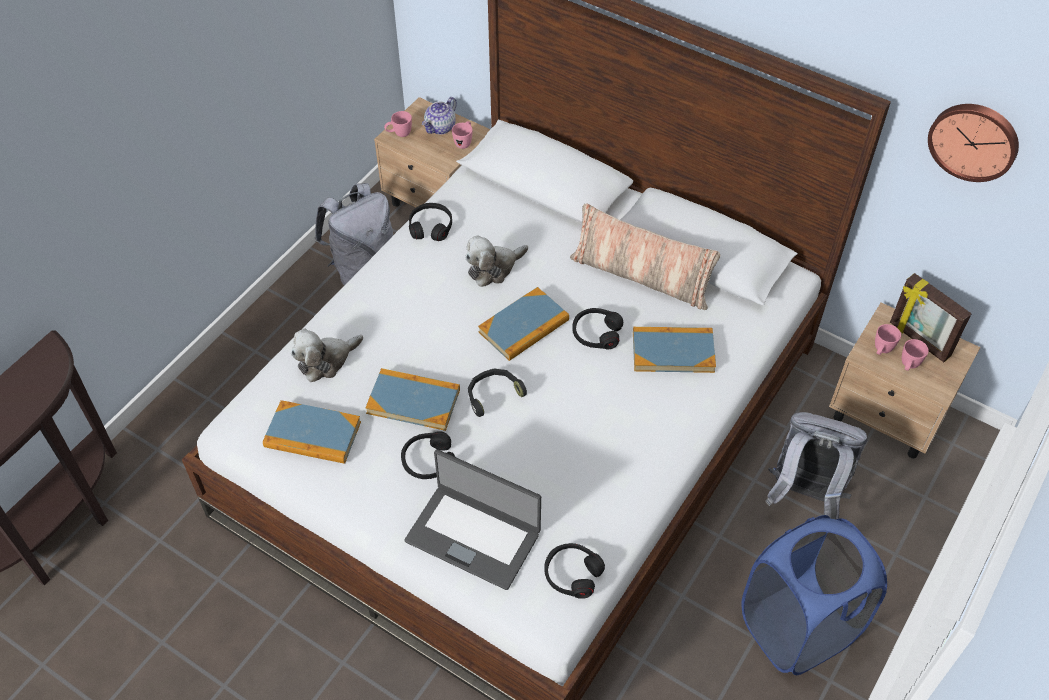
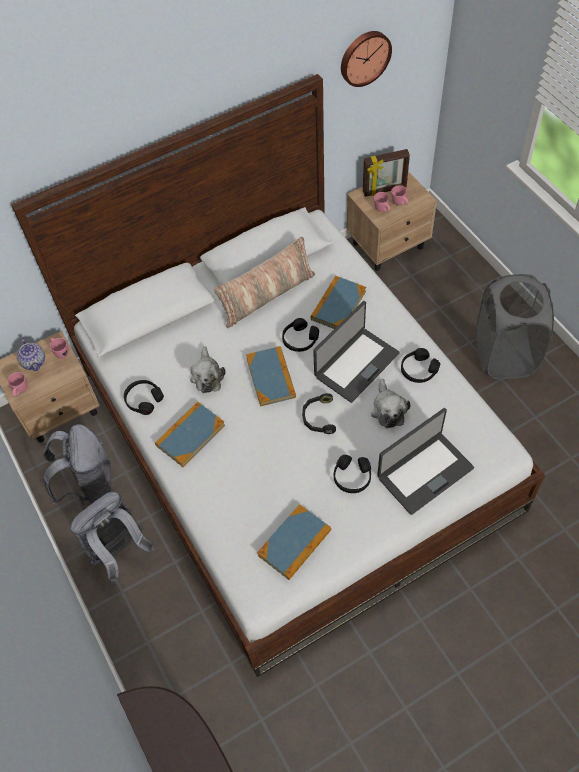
camera: 60 degrees left, 5 degrees up
(326, 361) = (229, 513): plush toy -> plush toy (388, 409)
(413, 401) = (299, 467): book -> book (190, 435)
(572, 574) = (476, 428): black headphones -> black headphones (418, 370)
(593, 403) = (356, 364): none -> laptop
(797, 628) = (505, 355): blue laundry basket -> grey laundry basket
(804, 495) = (421, 310): grey backpack -> grey backpack (119, 552)

